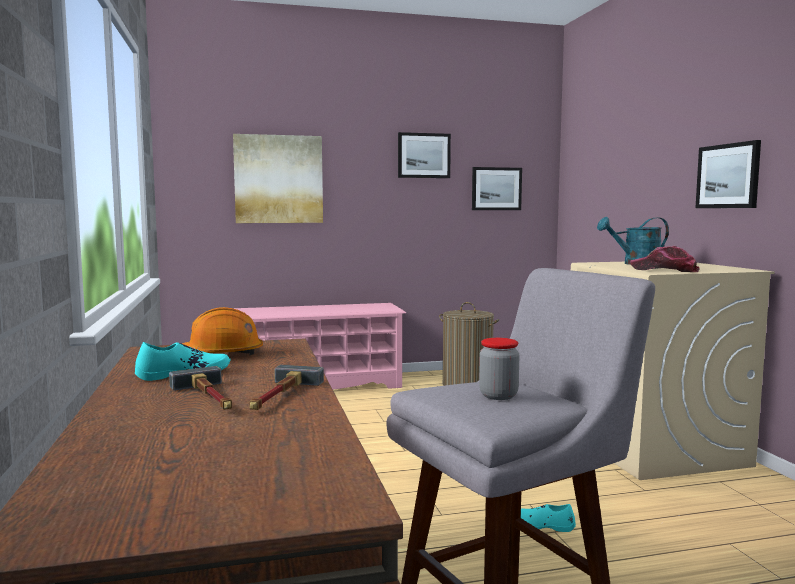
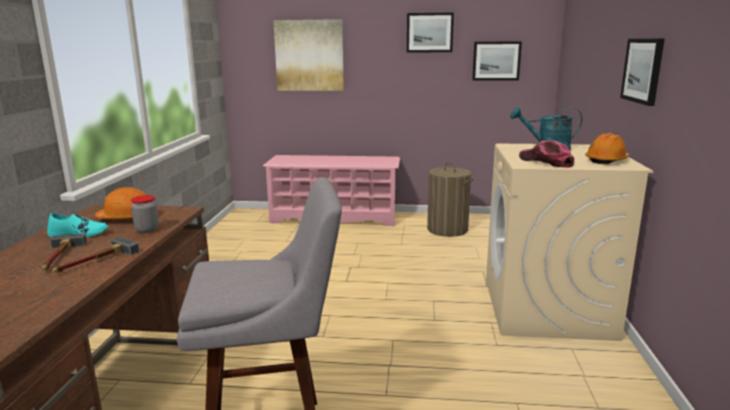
camera: 20 degrees right, 10 degrees up
(498, 395) = (242, 277): jar -> jar (147, 230)
(542, 524) = (385, 358): turquoise shoe -> none
(715, 268) = (606, 161): none -> orange hard hat

